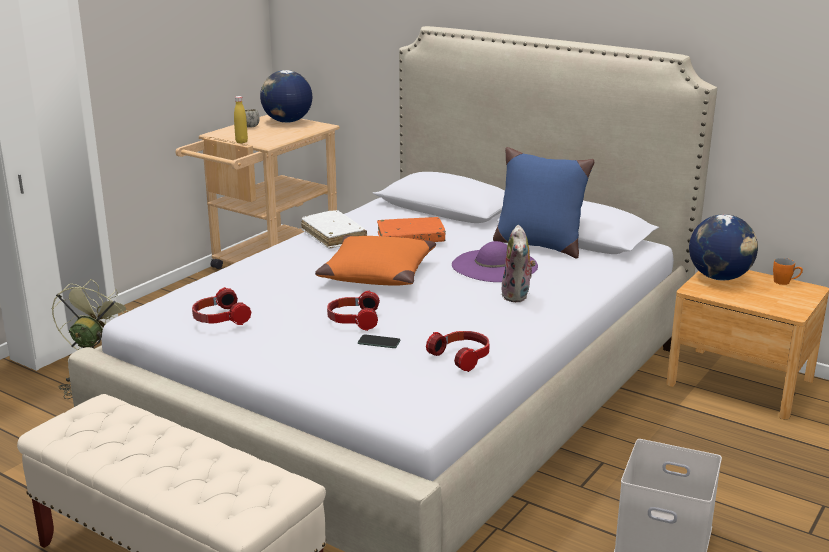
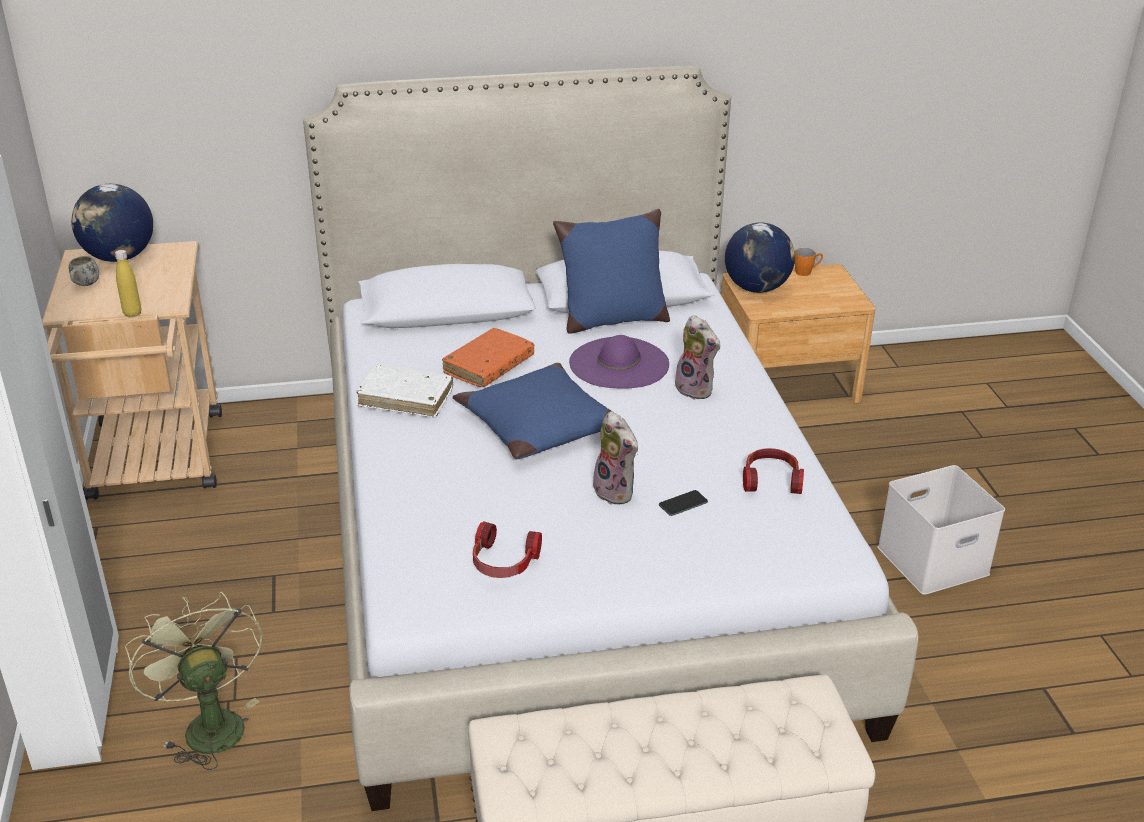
camera: 45 degrees left, 10 degrees up
(353, 320) = (617, 492): headphones -> plush toy
(376, 273) = (537, 425): orange pillow -> blue pillow

